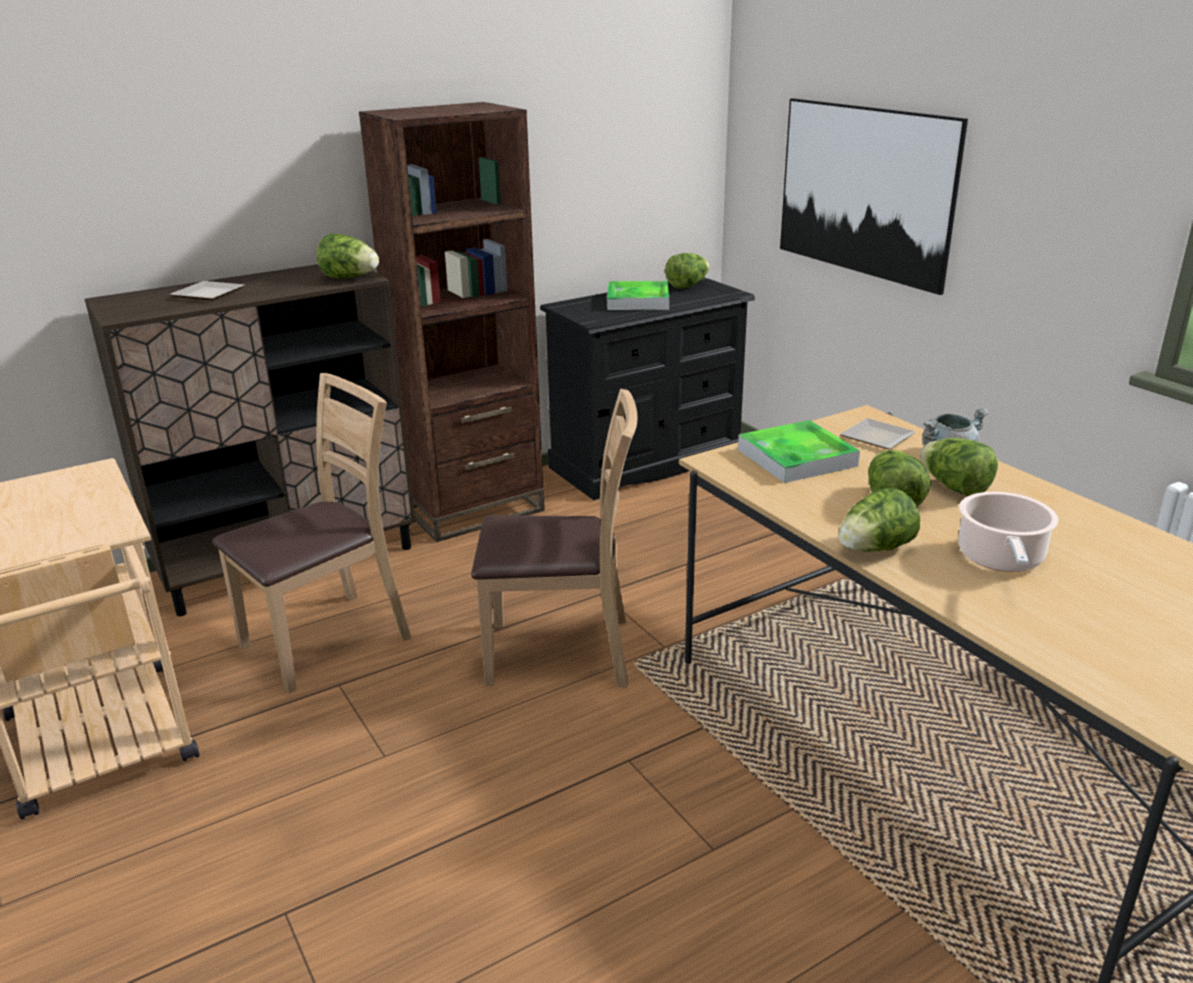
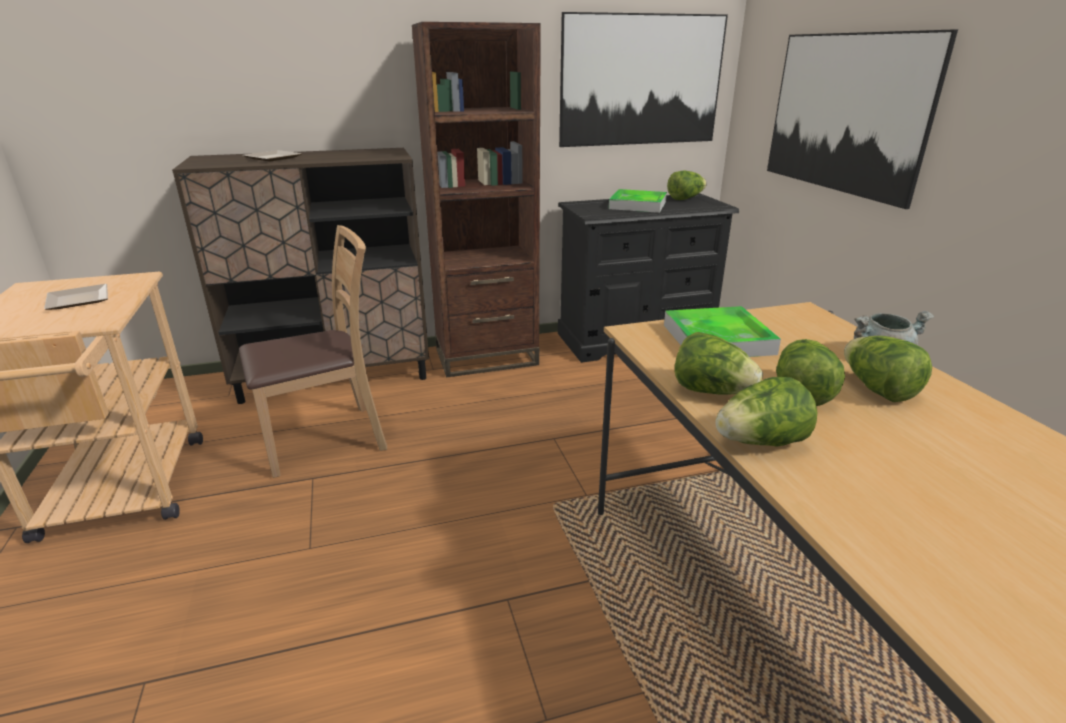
camera: 15 degrees right, 0 degrees up
(350, 278) = (385, 156): lettuce -> lettuce (711, 391)
(561, 652) = (496, 484): brown chair -> none
(624, 151) = (641, 81): none -> picture
(874, 438) = (805, 331): plate -> plate (76, 300)
(1000, 559) = (912, 479): cooking pot -> none

